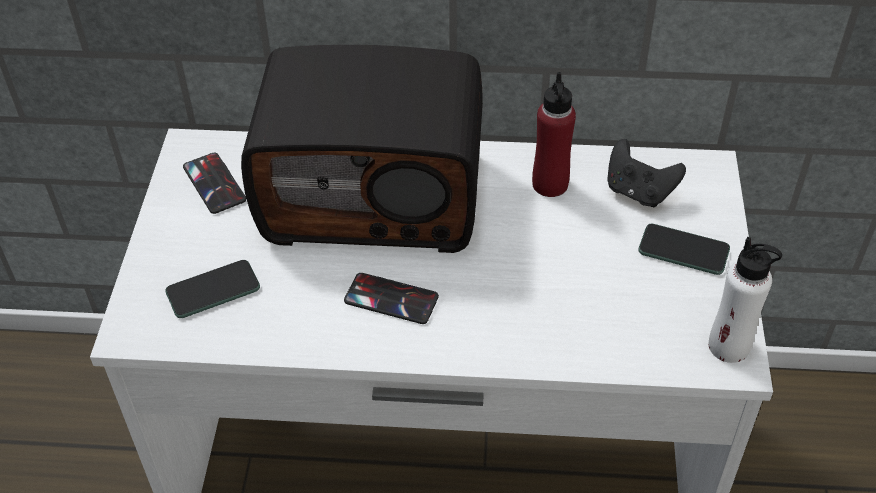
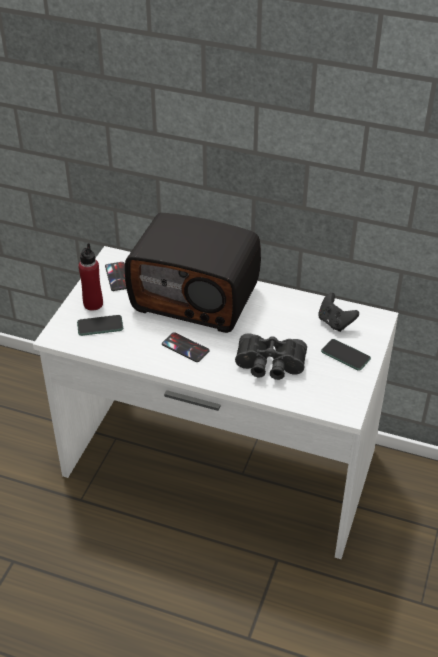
camera: 15 degrees right, 5 degrees down
(550, 184) = (289, 310): red bottle -> red bottle (93, 304)
(560, 302) = (270, 366): none -> black binoculars
(729, 346) = (347, 404): white bottle -> none

